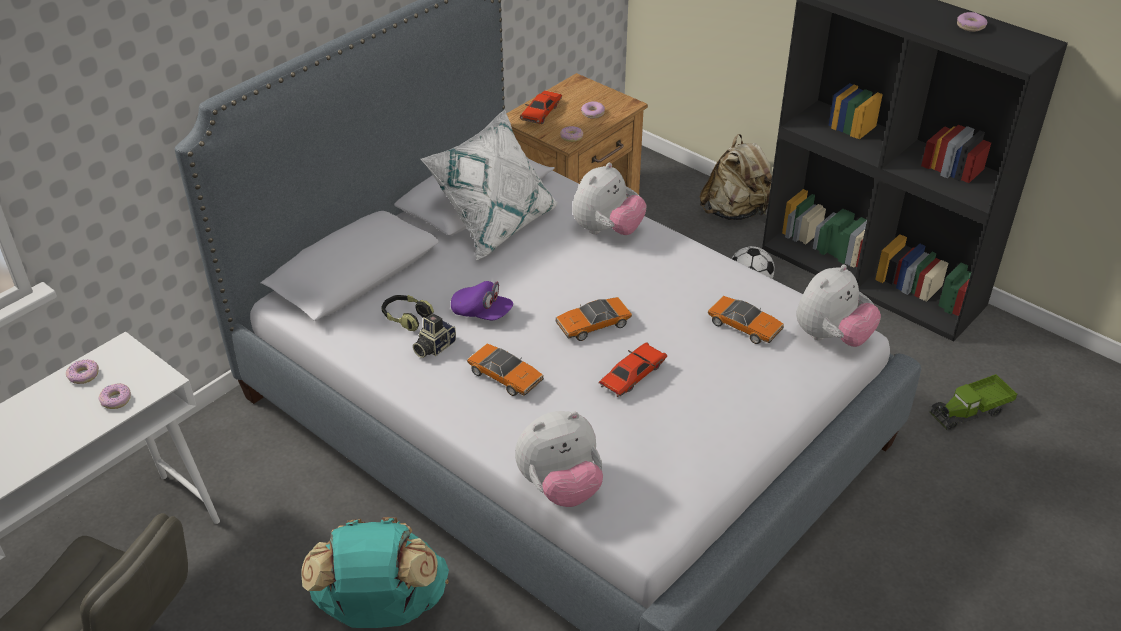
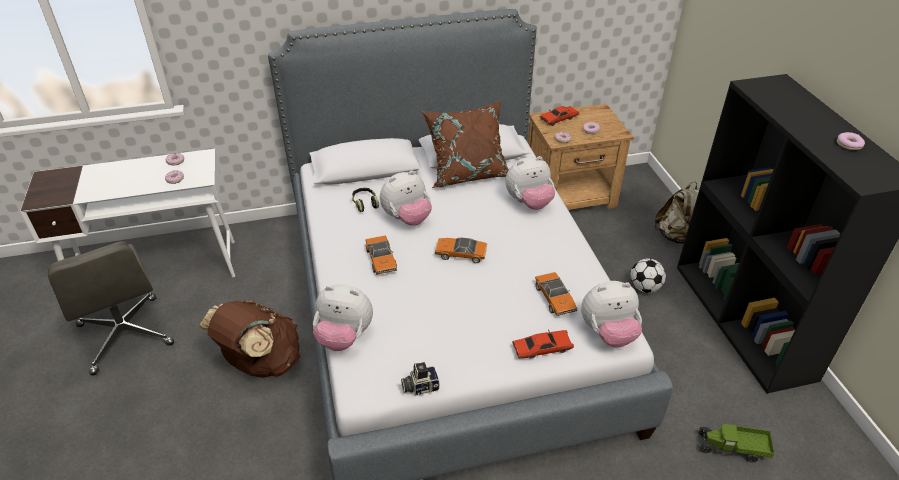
camera: 35 degrees right, 0 degrees up
(381, 609) = (261, 363): turquoise backpack -> brown backpack
(433, 347) = (362, 225): camera -> camera (420, 386)
(482, 313) = (407, 219): purple cap -> plush toy
(495, 223) = (467, 172): white pillow -> brown pillow
(632, 375) = (451, 294): red toy car -> red toy car (542, 349)

